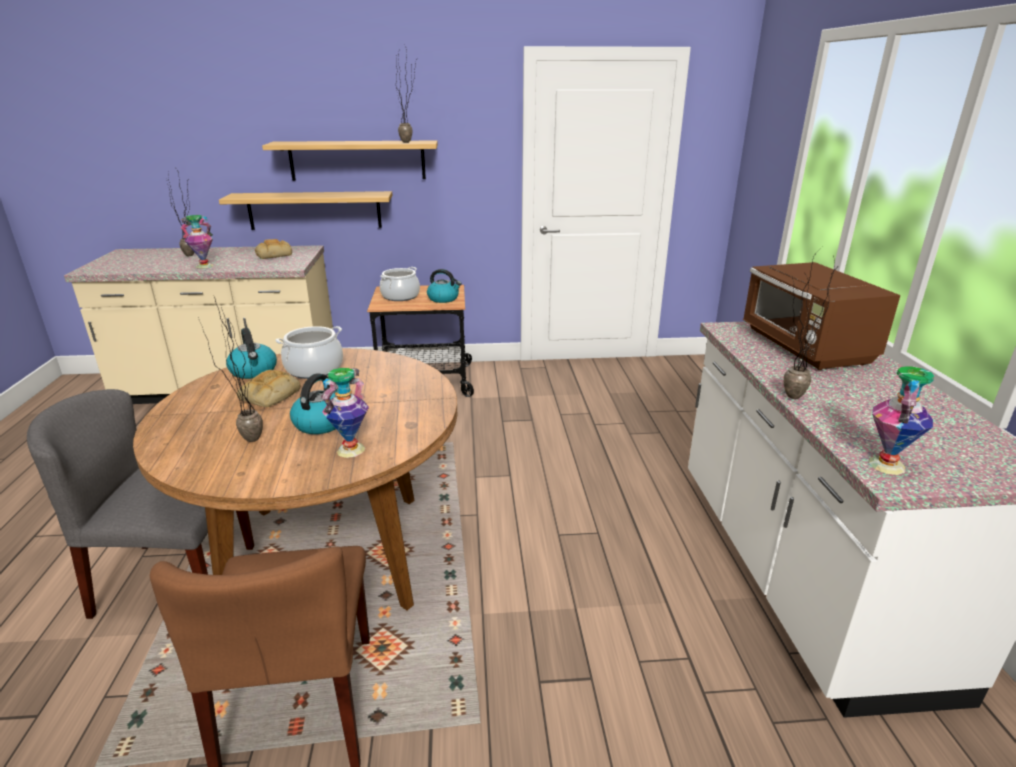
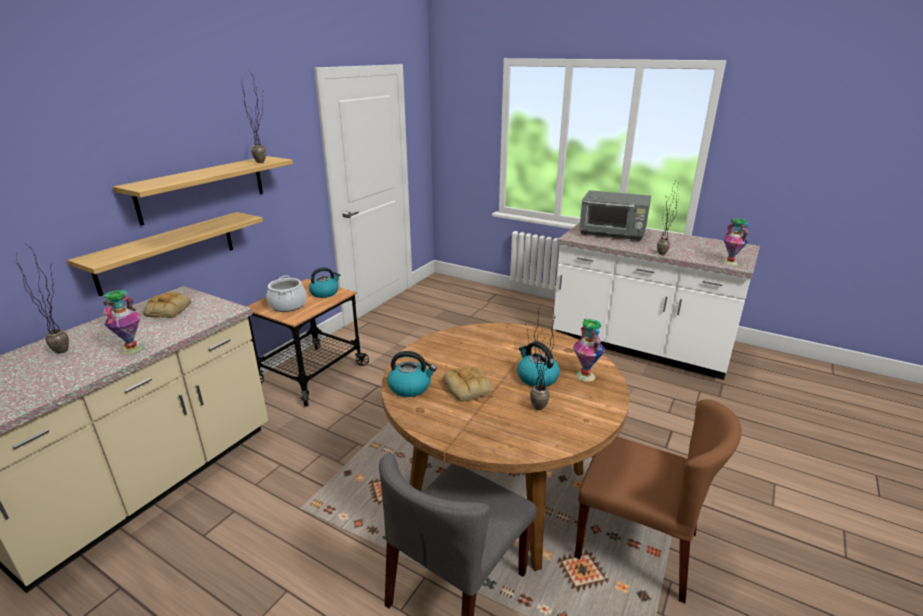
camera: 55 degrees left, 0 degrees up
(314, 369) = (439, 362): cooking pot -> none
(805, 348) = (613, 234): brown microwave -> grey microwave

